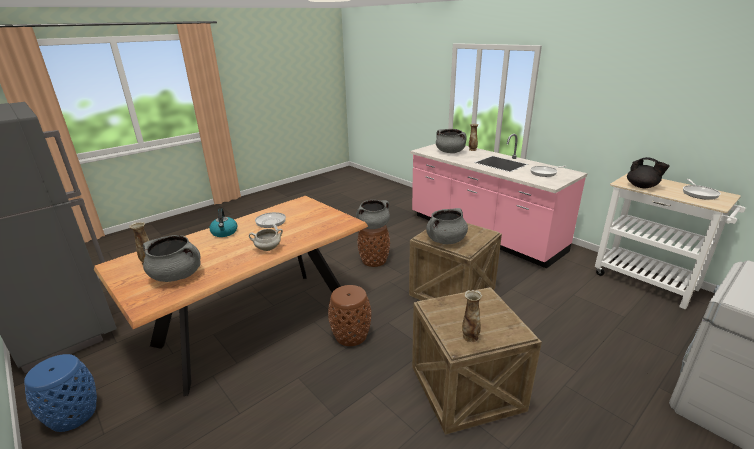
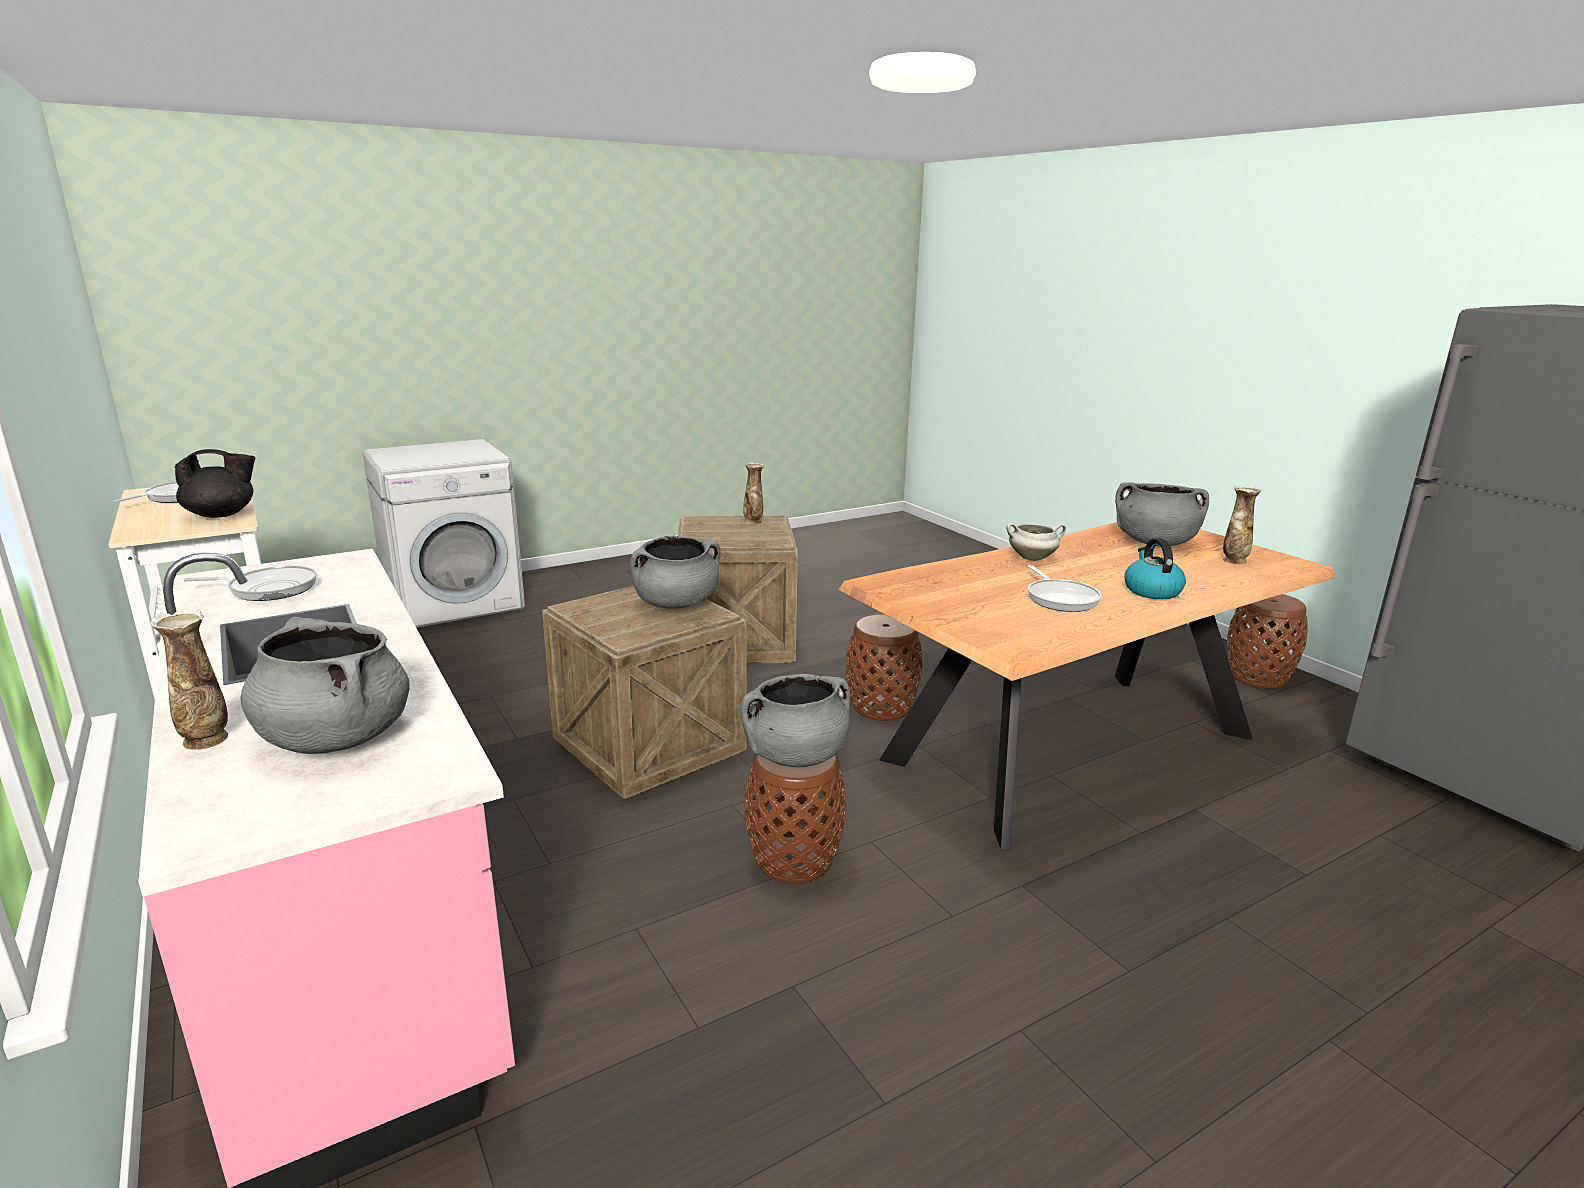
camera: 170 degrees left, 5 degrees down
(73, 415) = (1258, 677): blue stool -> brown stool
(642, 186) = (222, 515): black teapot -> black teapot turned 105 degrees clockwise

